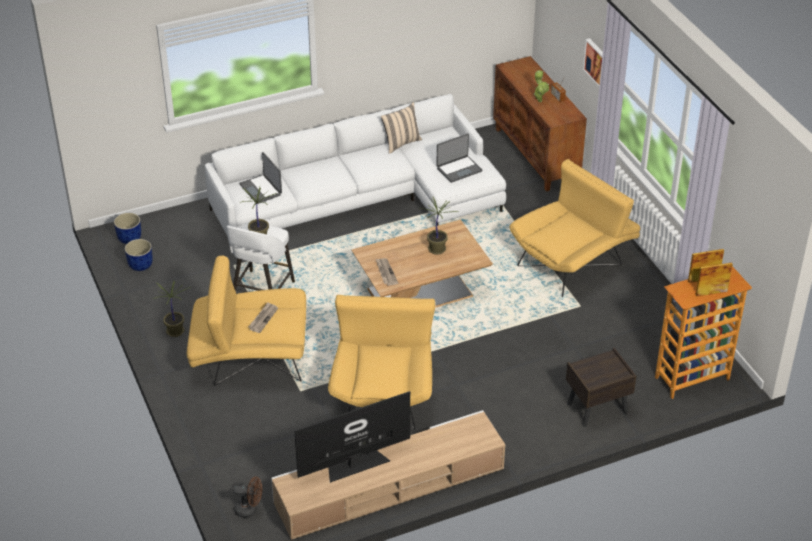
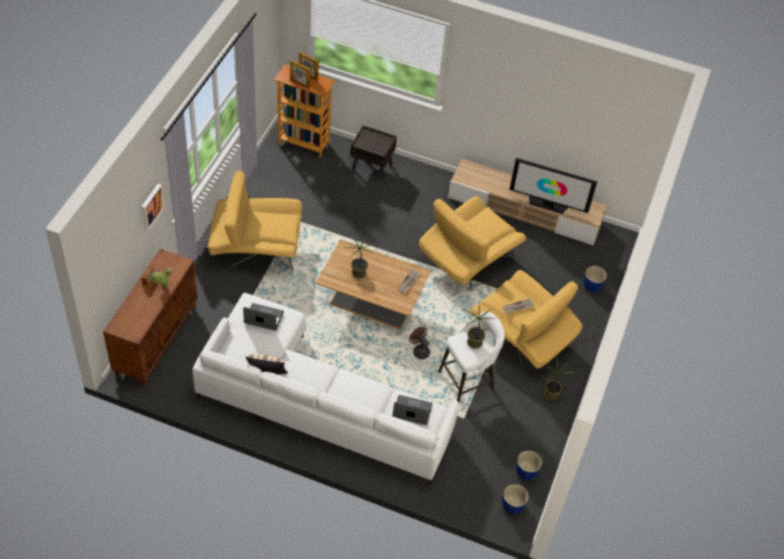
camera: 140 degrees left, 10 degrees up
(231, 458) = (592, 286): none -> blue planter
(249, 510) = (608, 252): brown fan -> brown fan (419, 351)
(261, 189) = (412, 411): laptop -> laptop turned 90 degrees counterclockwise

